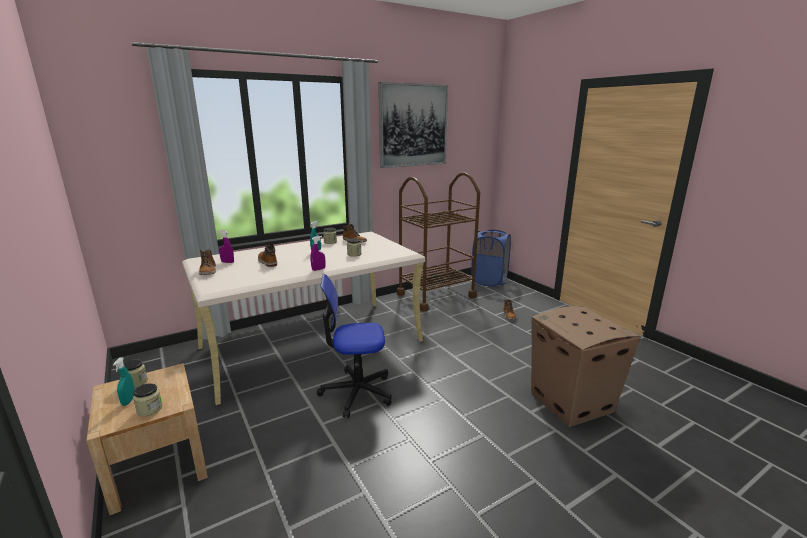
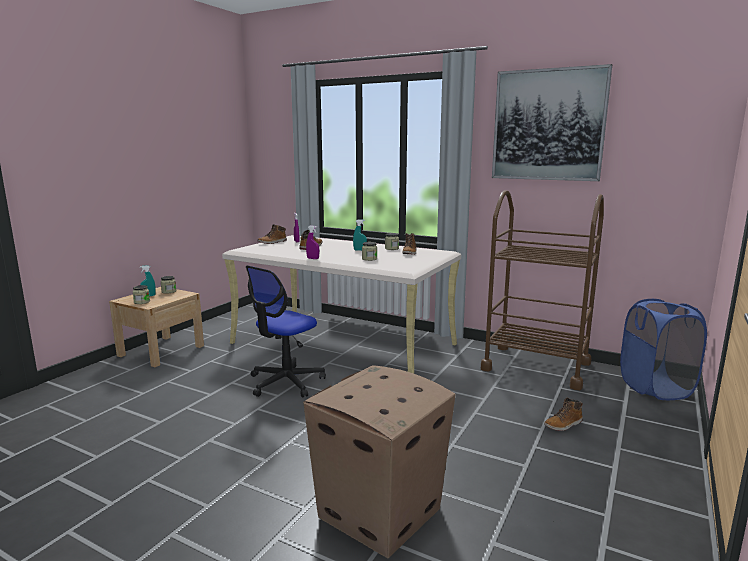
camera: 60 degrees right, 5 degrees down
(356, 392) = (286, 382): office chair -> office chair turned 105 degrees counterclockwise

